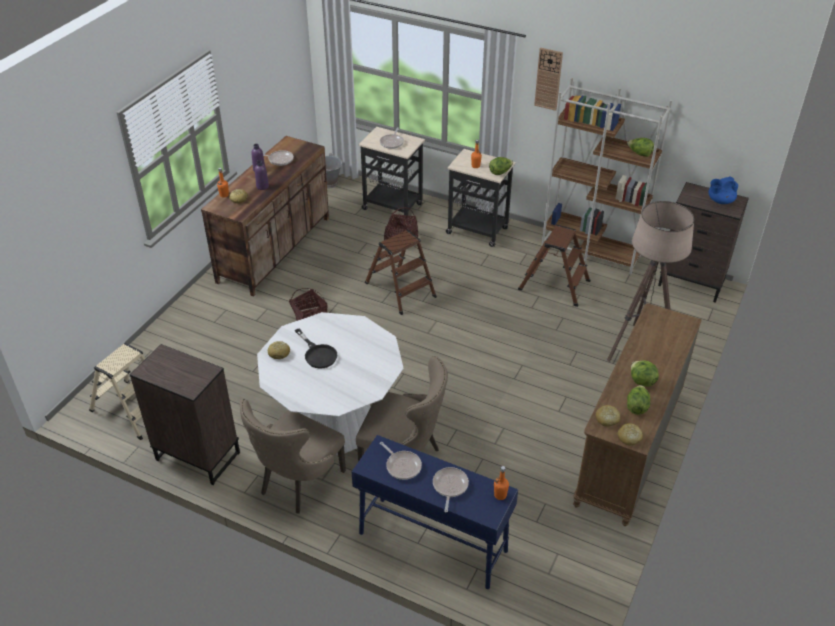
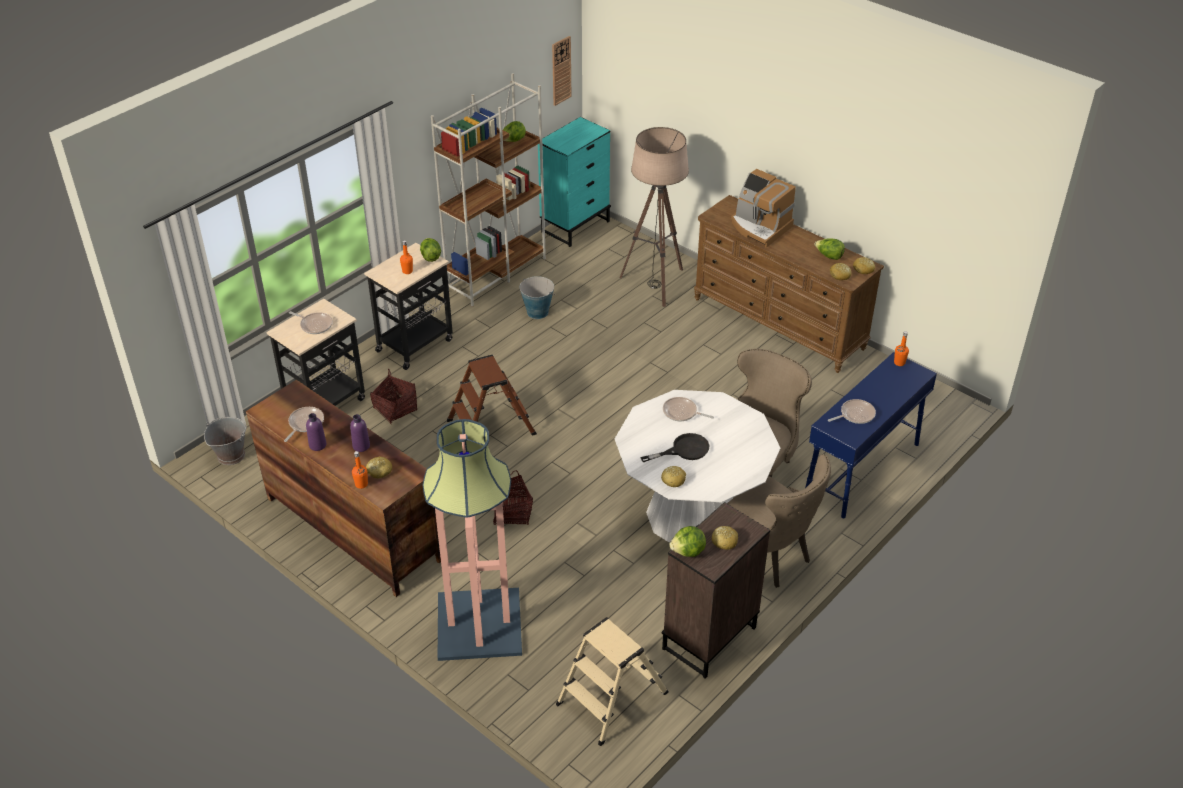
camera: 75 degrees left, 0 degrees up
(176, 374) = (724, 541): none -> bread
(195, 327) = (478, 625): none -> floor lamp
(449, 487) = (885, 390): frying pan -> frying pan (682, 412)
(548, 79) = (409, 134): wall clock -> wall clock (561, 70)
(554, 285) = (537, 312): brown step ladder -> bucket
(641, 381) = (799, 246): lettuce -> lettuce (688, 552)
(656, 348) = (759, 227): none -> coffee machine
(691, 283) = (575, 226): brown dresser -> turquoise dresser
(720, 201) = (578, 132): blue teapot -> none

